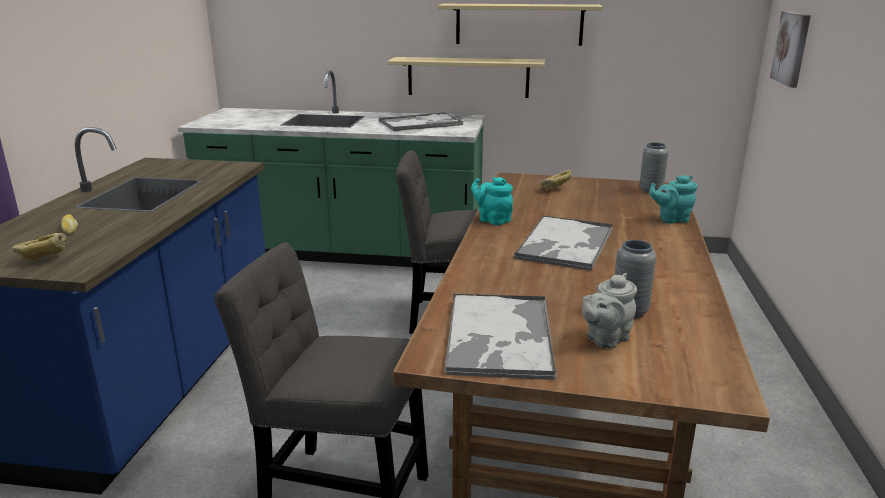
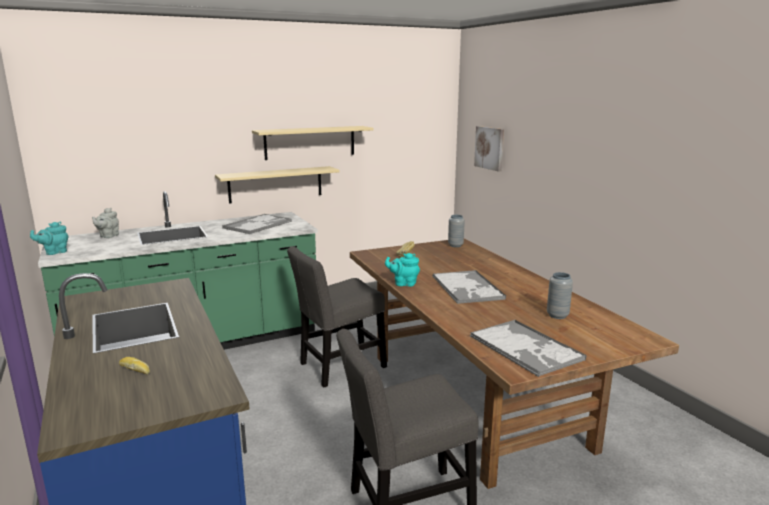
camera: 35 degrees left, 5 degrees down
(44, 261) = (174, 398): bread -> none
(605, 339) = (571, 333): grey teapot -> grey teapot (108, 236)
(671, 219) = (493, 260): turquoise teapot -> turquoise teapot (54, 252)

